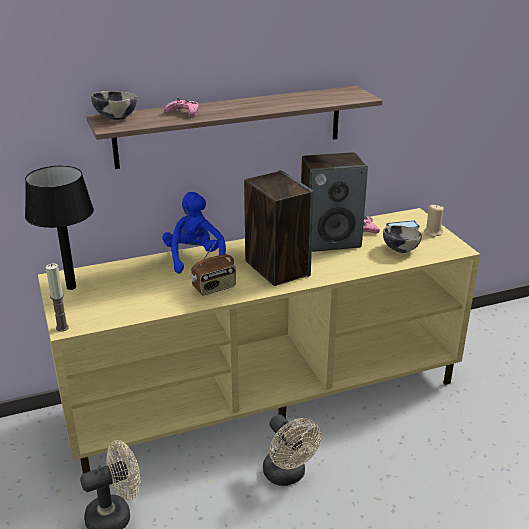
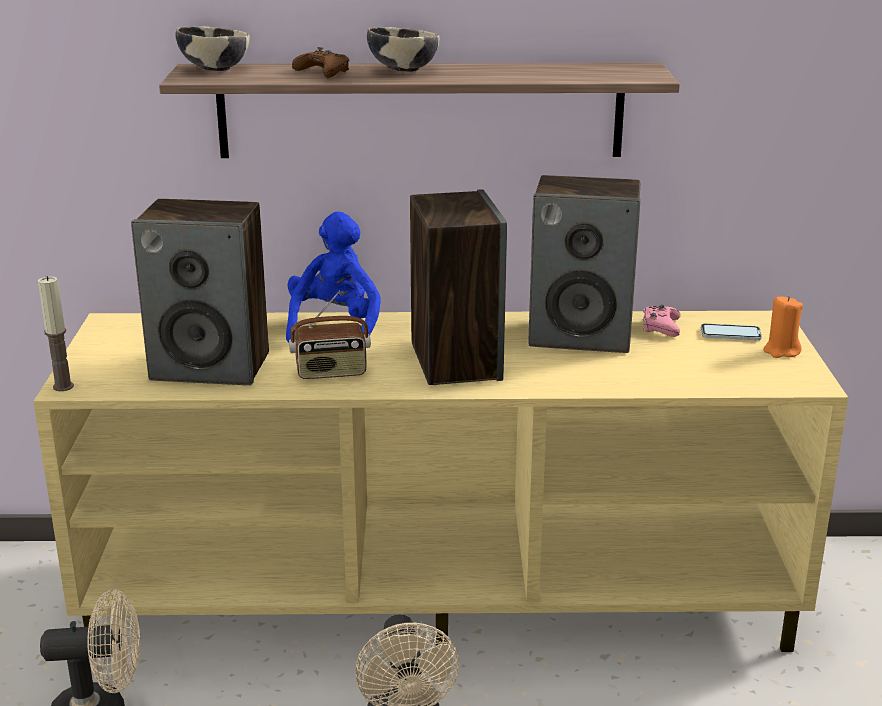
camera: 20 degrees right, 5 degrees down
(71, 287) = (120, 337): black table lamp -> none
(142, 297) = (212, 366): none -> speaker
(183, 113) = (323, 72): pink game controller -> brown game controller
(400, 249) = (697, 367): bowl -> bowl (402, 70)
(433, 233) = (781, 351): beige candle -> orange candle

